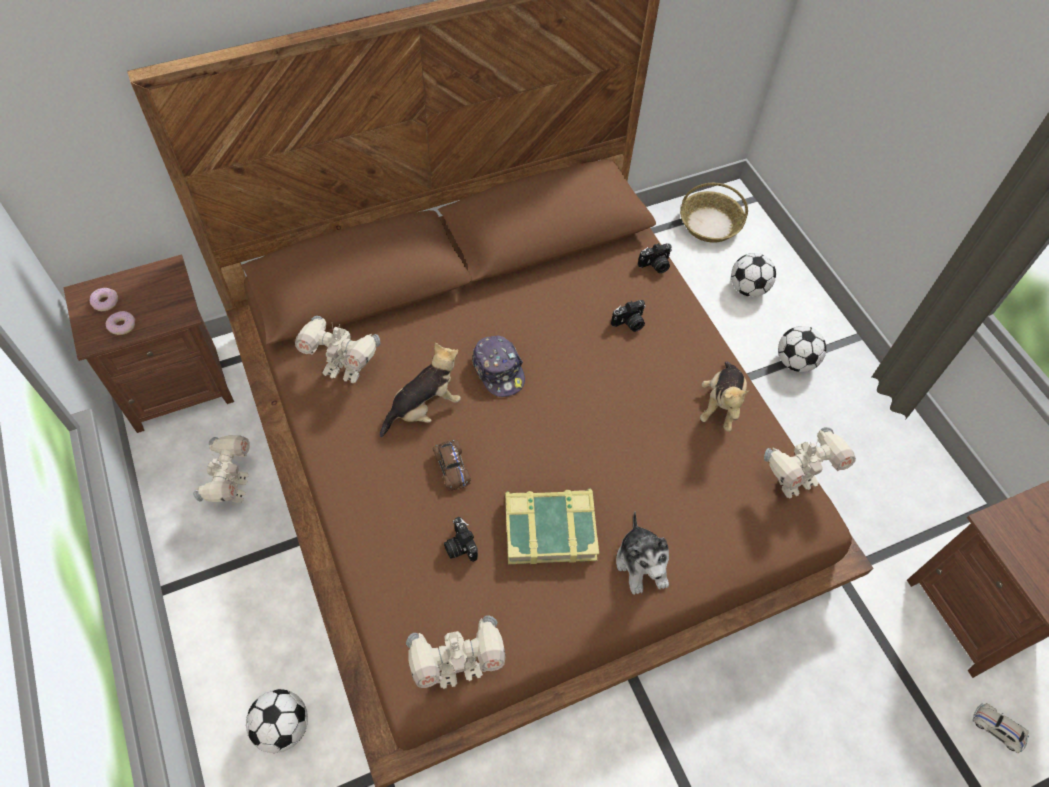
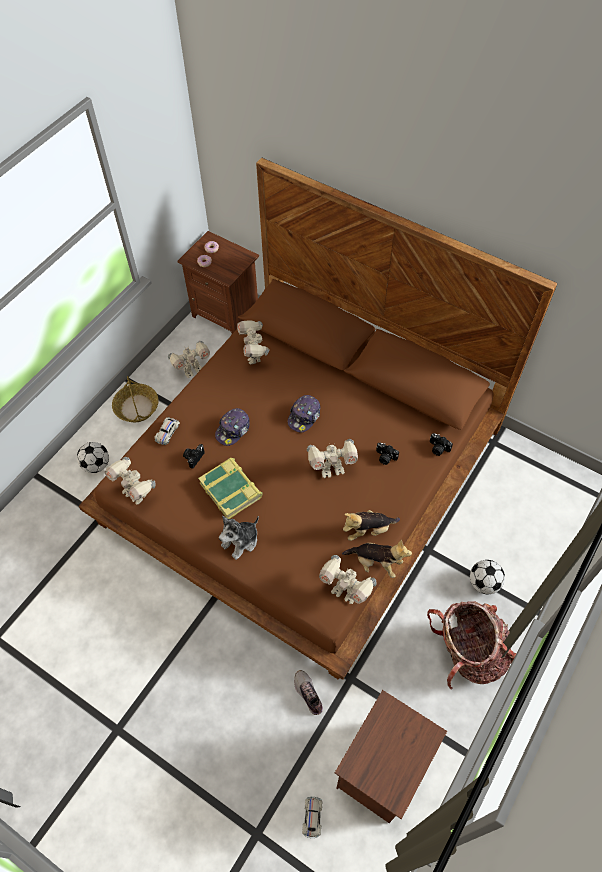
camera: 60 degrees right, 0 degrees up
(383, 559) = (167, 432): none -> white toy car
(424, 408) = (258, 400): plush toy -> plush toy (376, 563)
(452, 467) = (233, 430): brown toy car -> cap
(605, 389) = (331, 469): none -> toy robot
(710, 224) = (549, 480): basket -> basket (137, 408)
(748, 288) = (517, 528): football -> none
(835, 636) = (308, 694): none -> shoe
(870, 432) = (467, 652): none -> backpack

